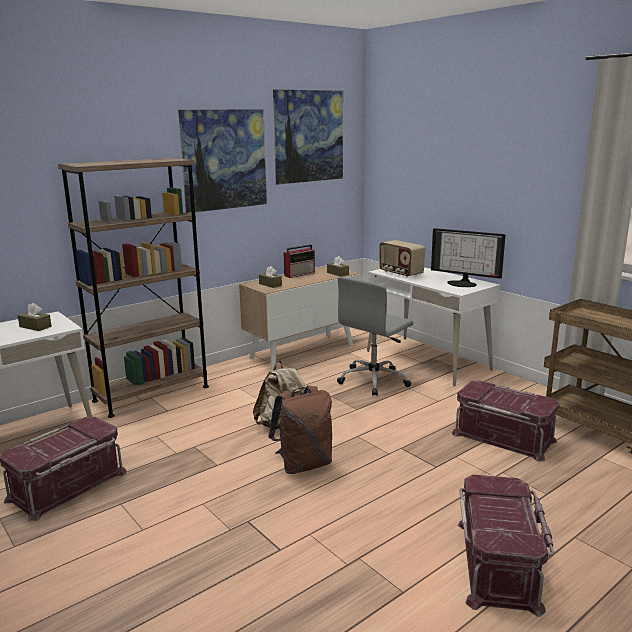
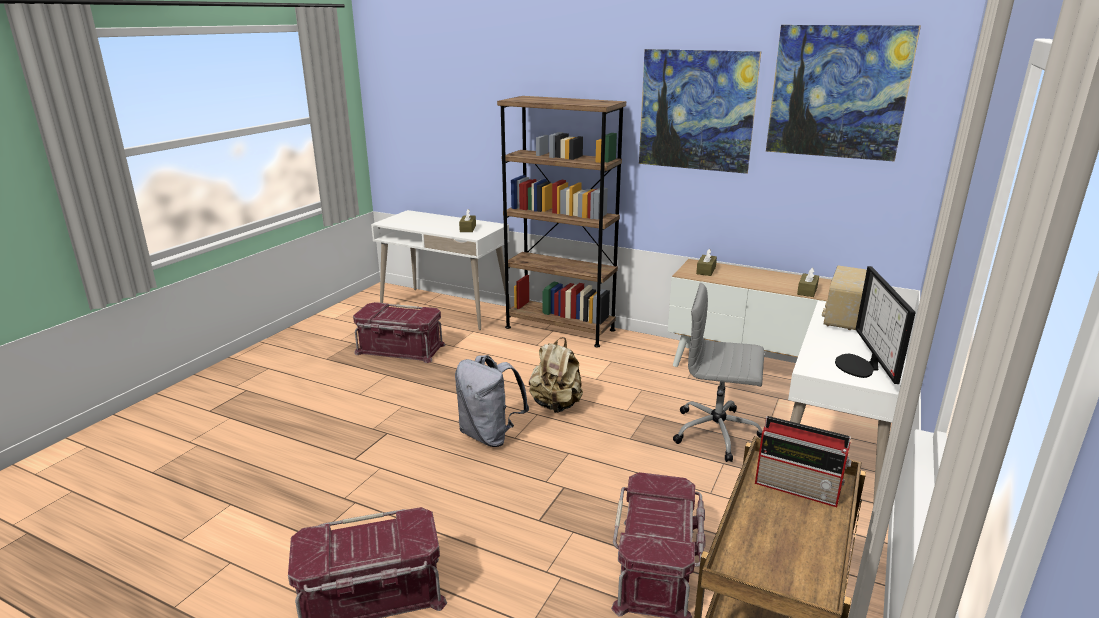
camera: 65 degrees right, 5 degrees up
(300, 274) = (770, 274): radio -> radio (799, 488)
(304, 464) = (489, 436): brown backpack -> grey backpack

